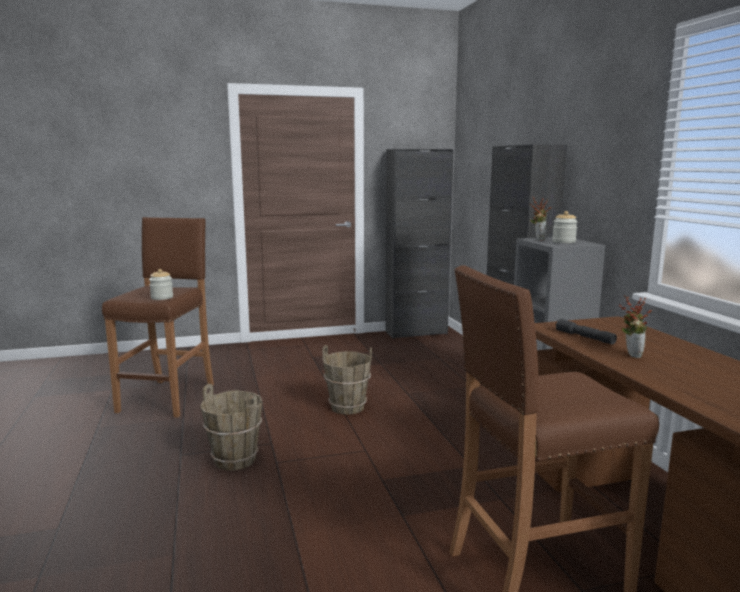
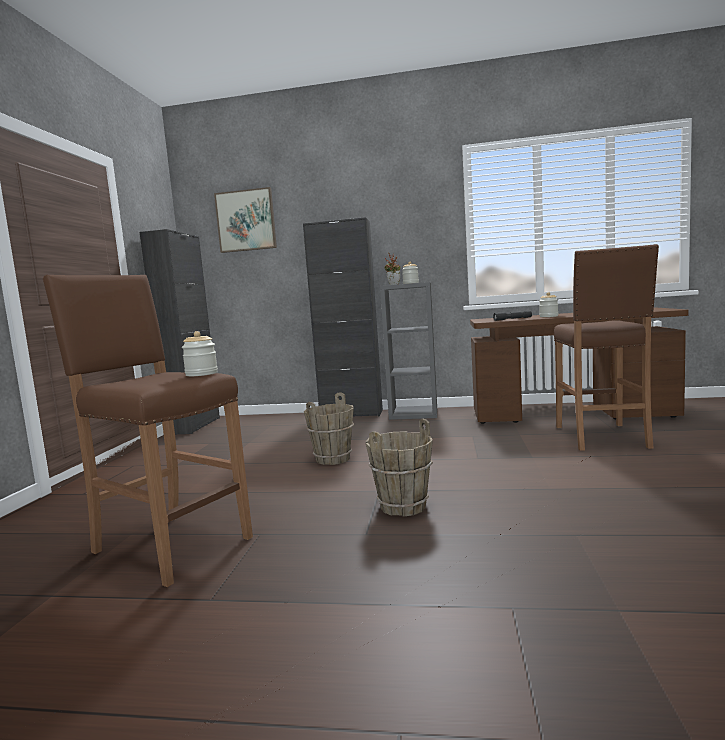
camera: 65 degrees left, 5 degrees down
(488, 133) = (246, 220): none -> picture
(630, 354) = (548, 316): potted plant -> jar

